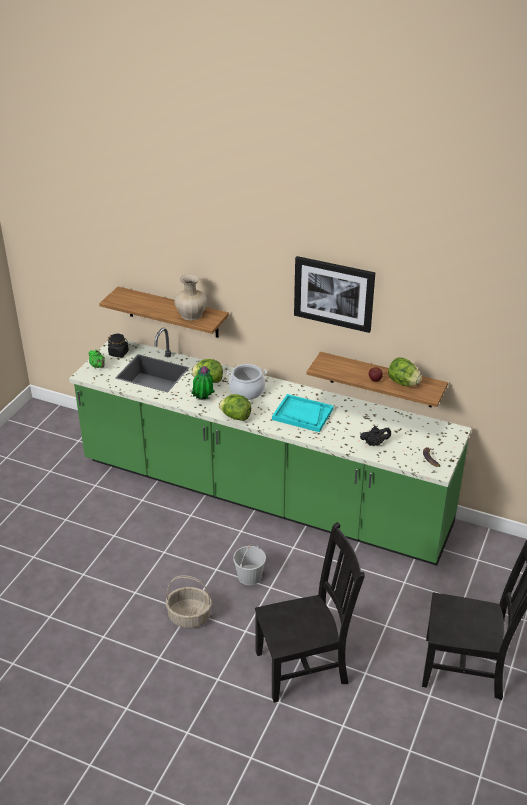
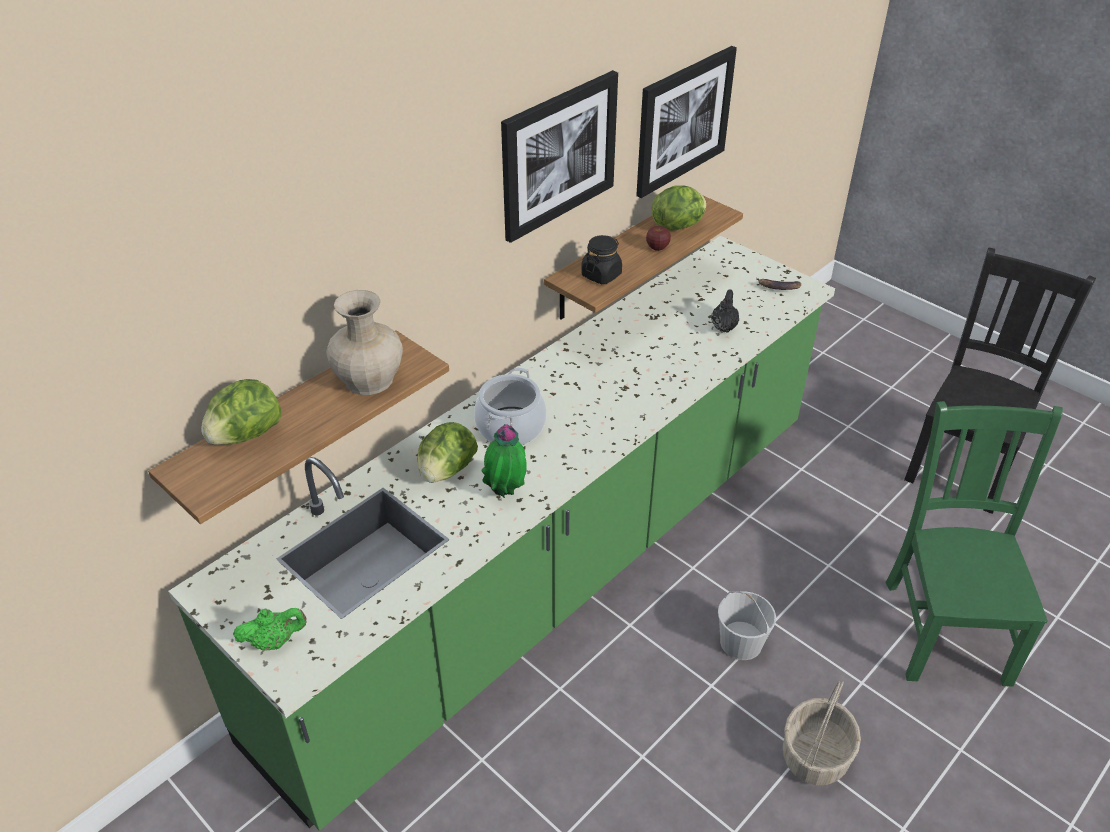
camera: 70 degrees left, 5 degrees up
(119, 353) = (248, 591): black jar -> black jar (601, 275)
(235, 417) = (583, 460): lettuce -> lettuce (246, 435)
(302, 414) = (615, 379): turquoise tray -> none
(305, 666) = (945, 627): black chair -> green chair
(437, 333) = (683, 120): none -> picture

